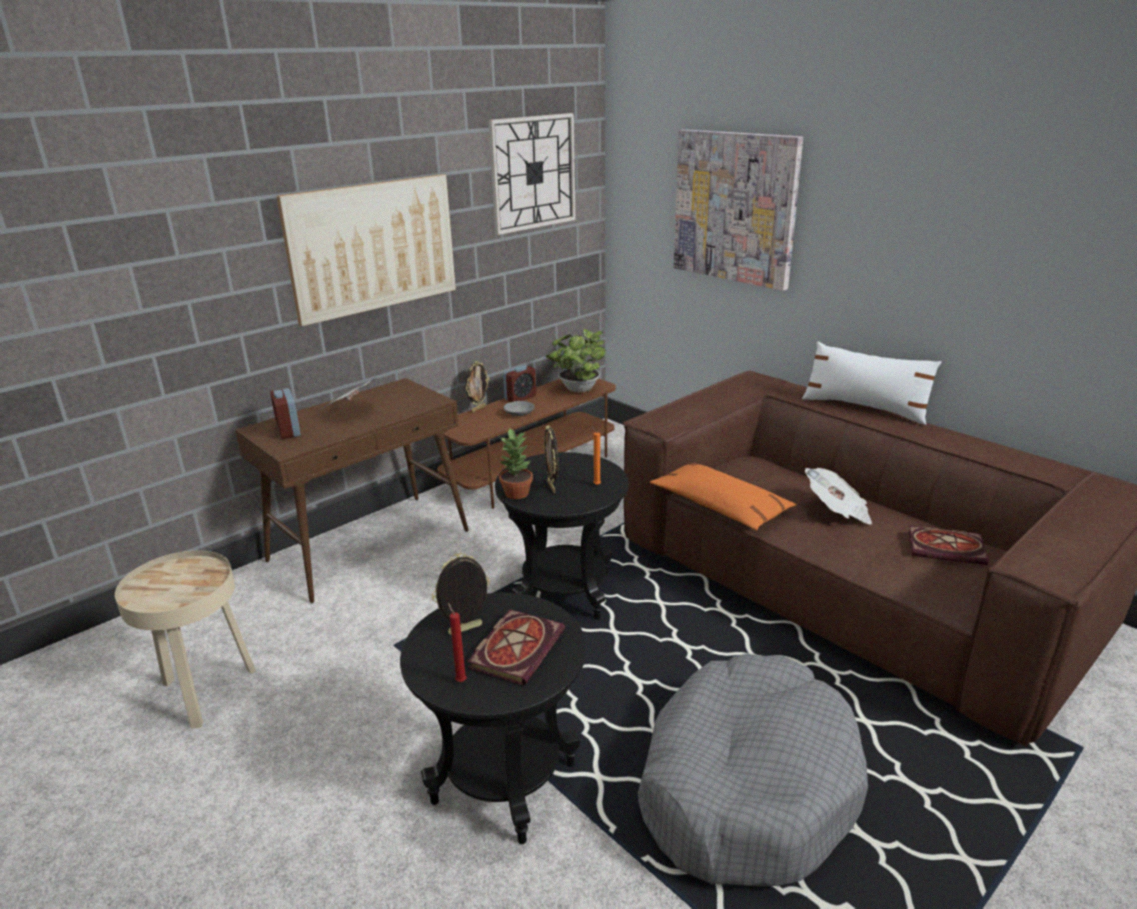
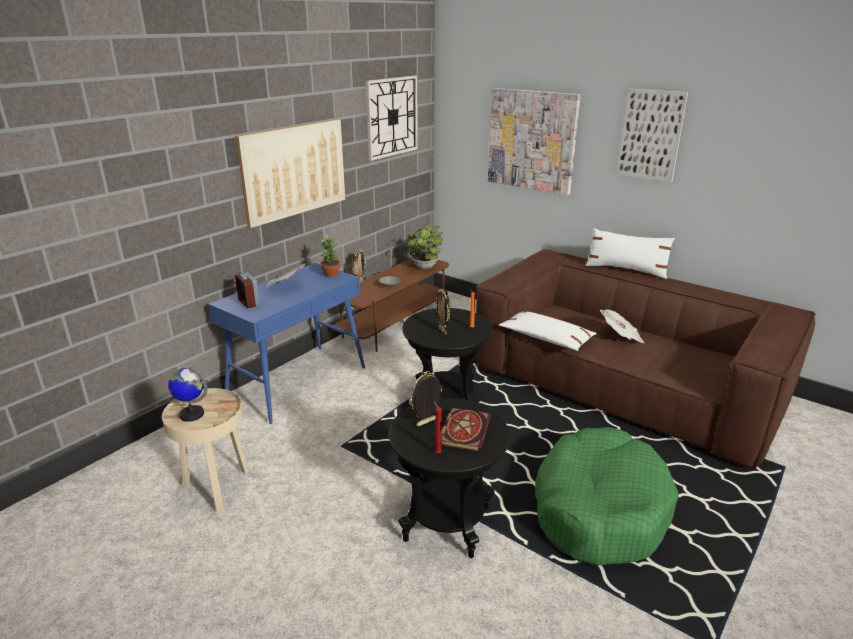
camera: 10 degrees left, 0 degrees up
(160, 587) = (192, 414): none -> globe
(370, 545) = (298, 382): brown console table -> blue console table
(517, 493) = (421, 336): potted plant -> potted plant (331, 273)
(520, 398) = (386, 274): alarm clock -> none
(720, 506) = (546, 338): orange pillow -> white pillow
(746, 785) = (599, 508): grey dog bed -> green dog bed
(907, 199) = (651, 135): none -> picture
(947, 548) = (693, 354): book -> none

